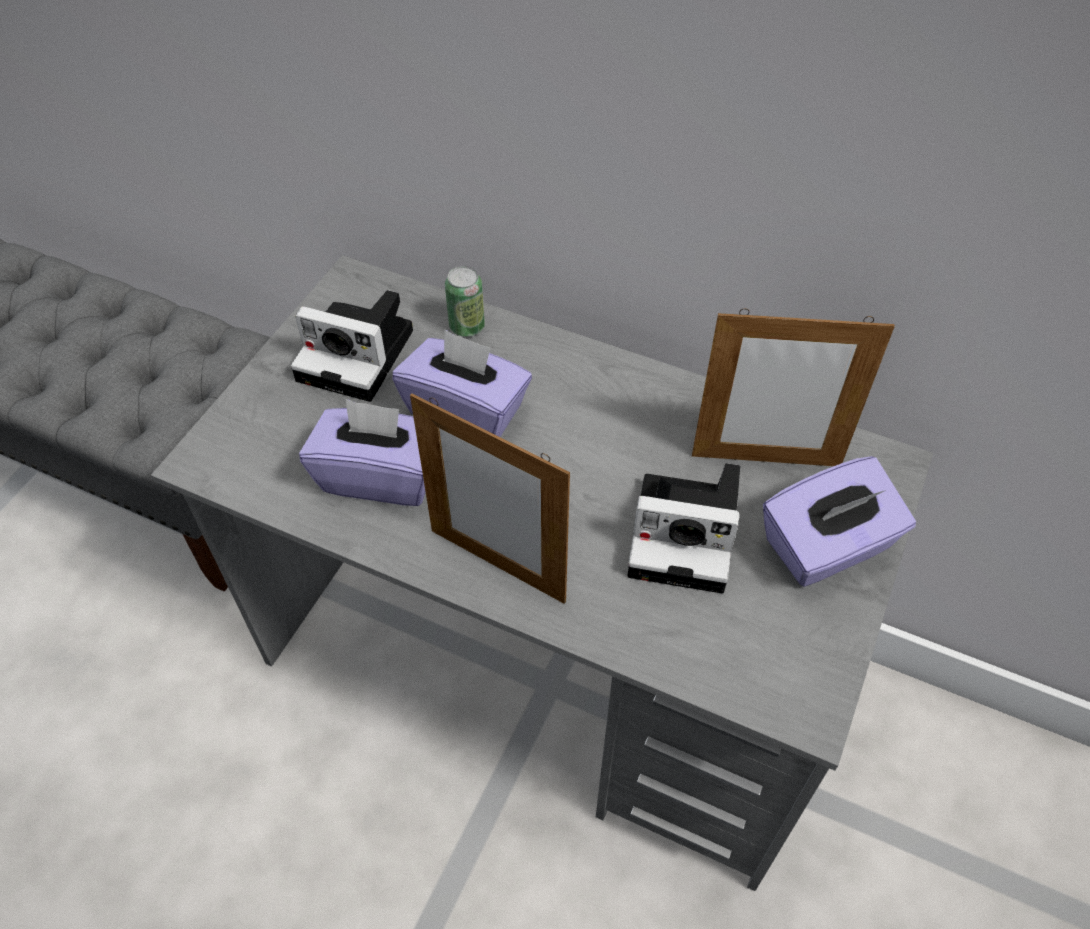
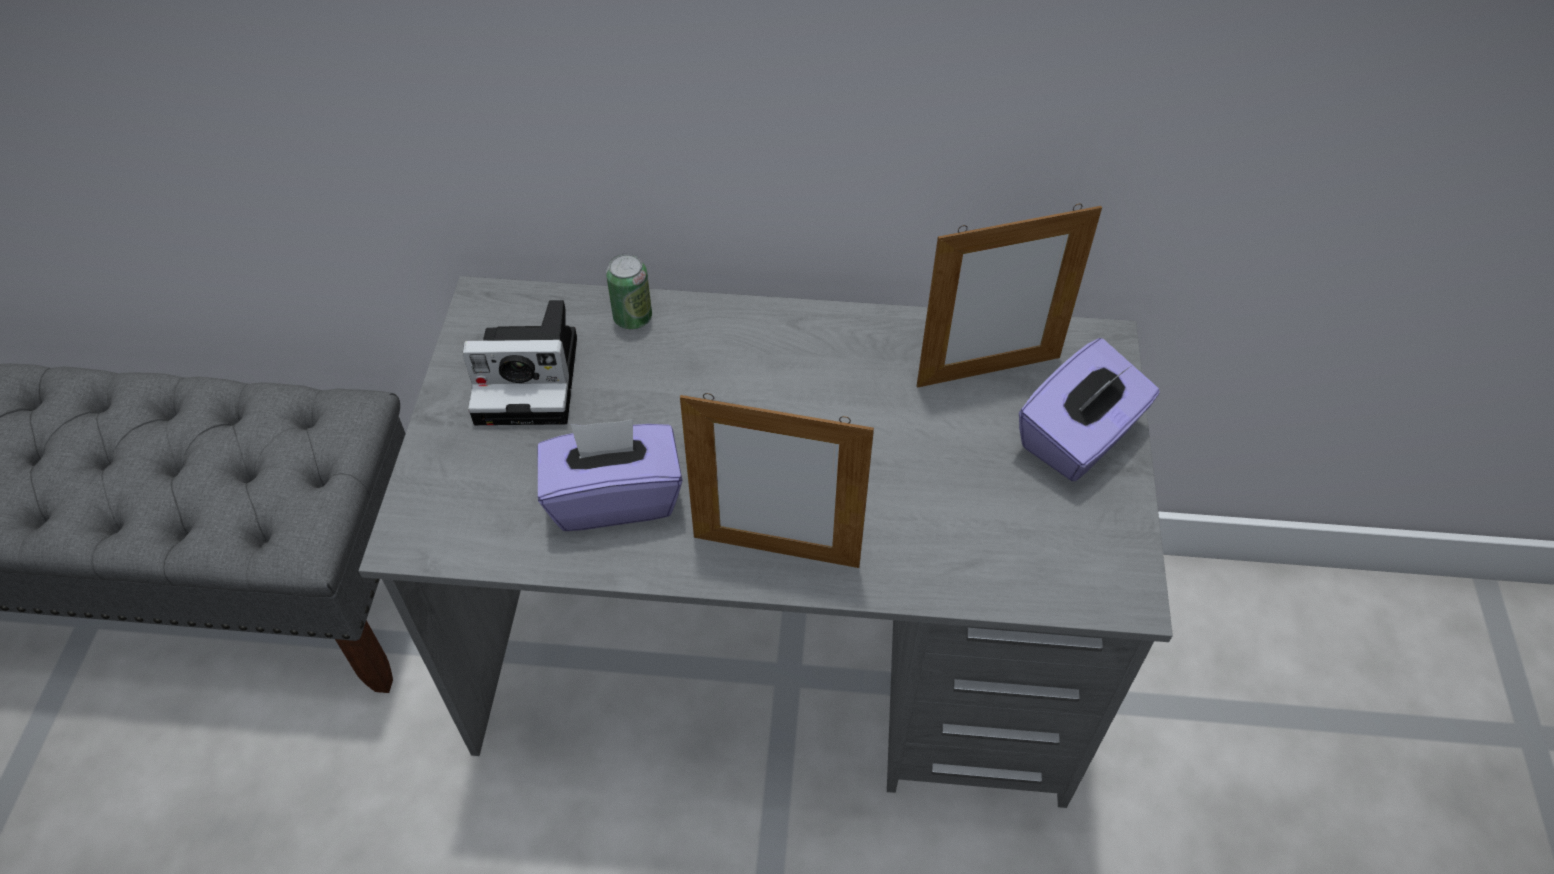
camera: 20 degrees left, 0 degrees up
(466, 410) = (672, 404): purple tissue box -> none
(688, 535) = (947, 465): camera -> none

